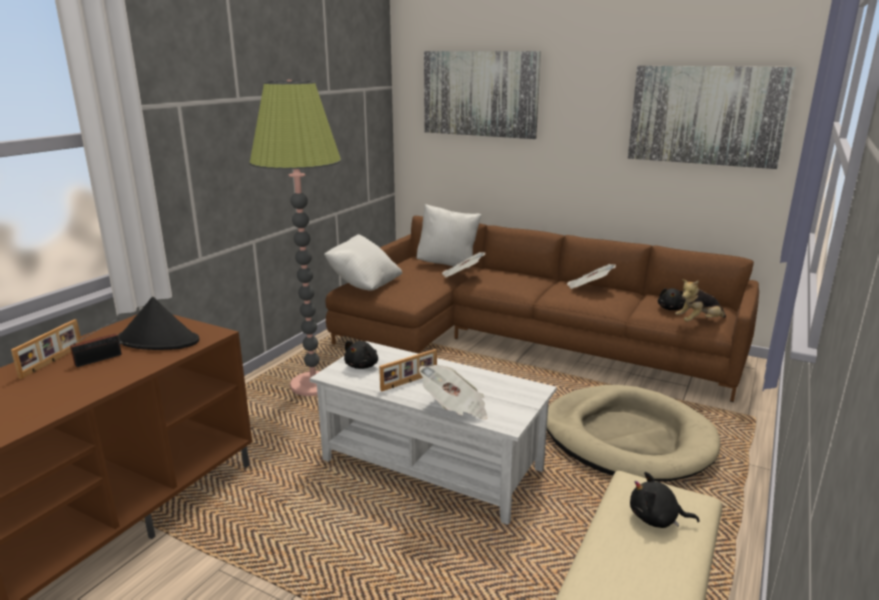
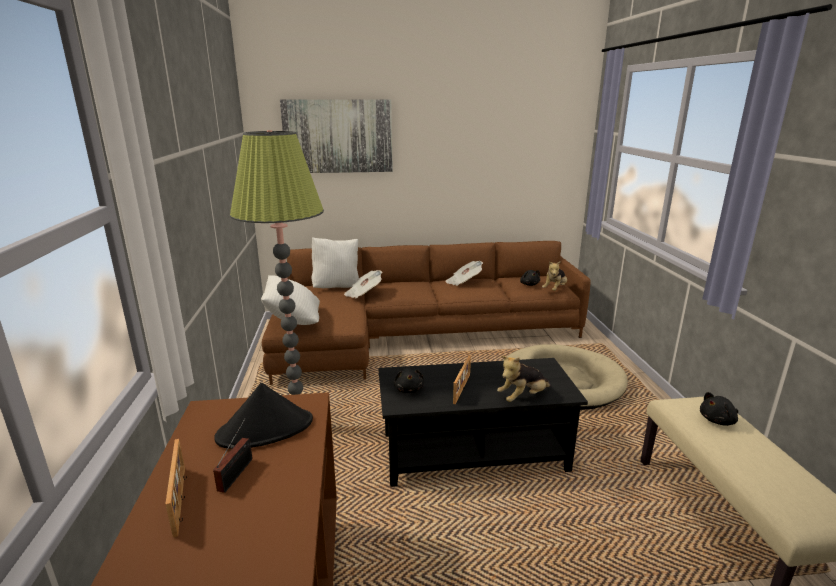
camera: 35 degrees left, 0 degrees up
(432, 465) = (474, 452): white coffee table -> black coffee table
(455, 408) = (523, 397): newspaper -> plush toy
(706, 115) = (518, 145): picture -> none

